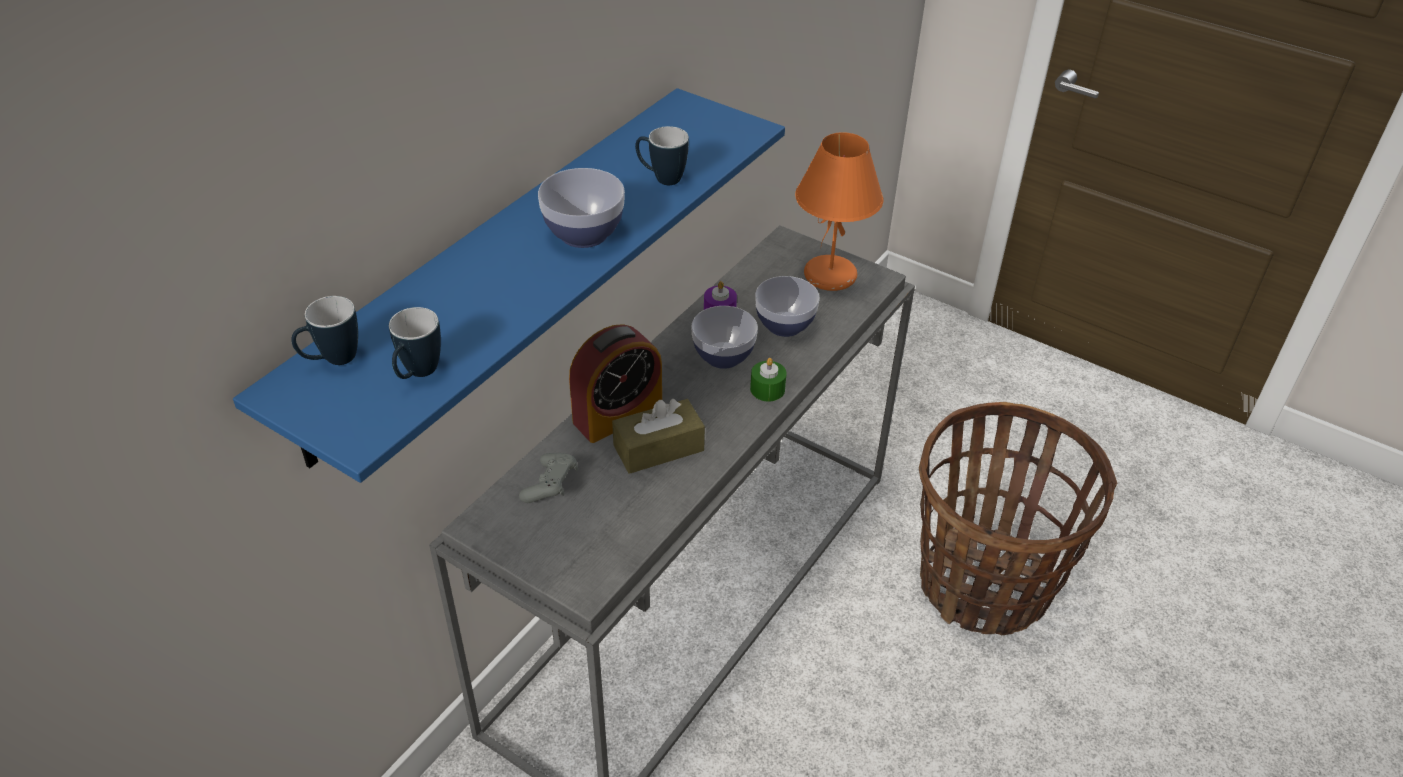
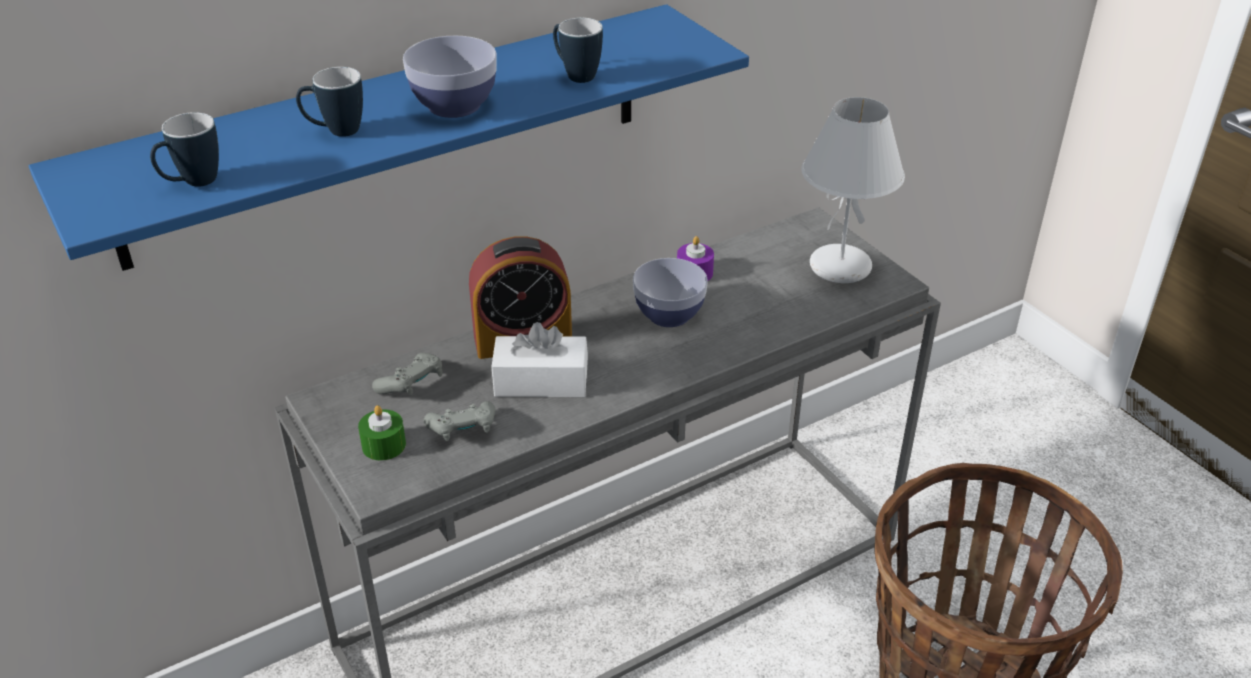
camera: 25 degrees right, 5 degrees down
(332, 360) = (134, 155): mug -> mug (335, 132)
(624, 513) = (463, 431): none -> grey game controller
(658, 448) = (541, 381): brown tissue box -> white tissue box
(767, 389) = (693, 358): green candle -> green candle (384, 445)
(784, 325) = (756, 302): bowl -> none
(830, 276) = (839, 268): orange table lamp -> white table lamp

